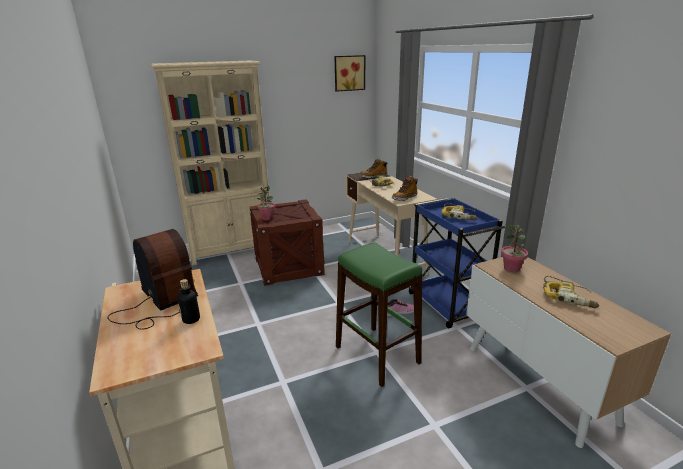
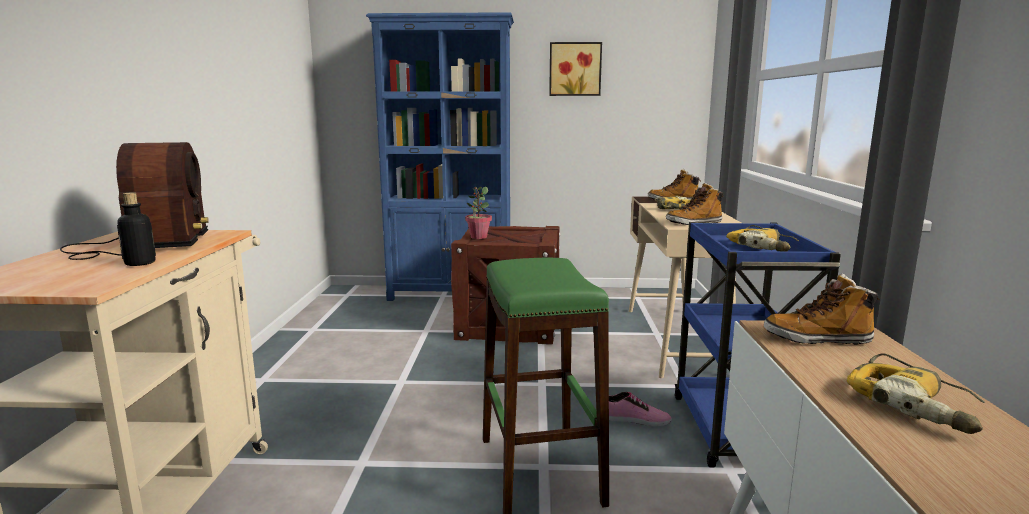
camera: 25 degrees right, 10 degrees down
(232, 250) = (451, 294): beige bookcase -> blue bookcase
(349, 73) = (669, 44): picture -> picture (575, 69)
(511, 269) = (817, 339): potted plant -> boot

